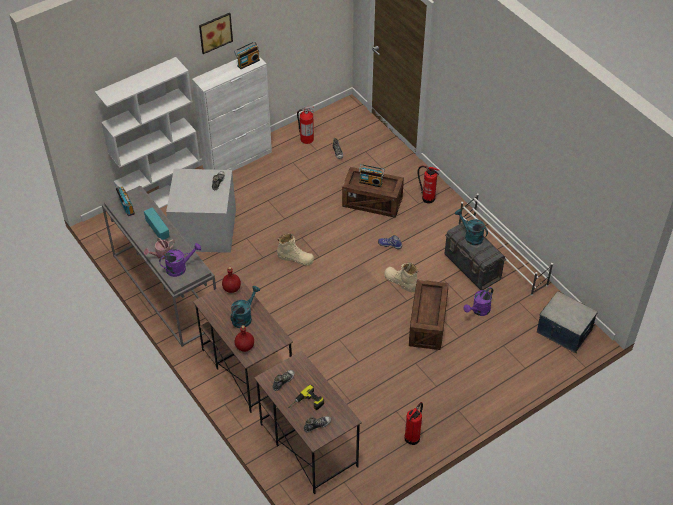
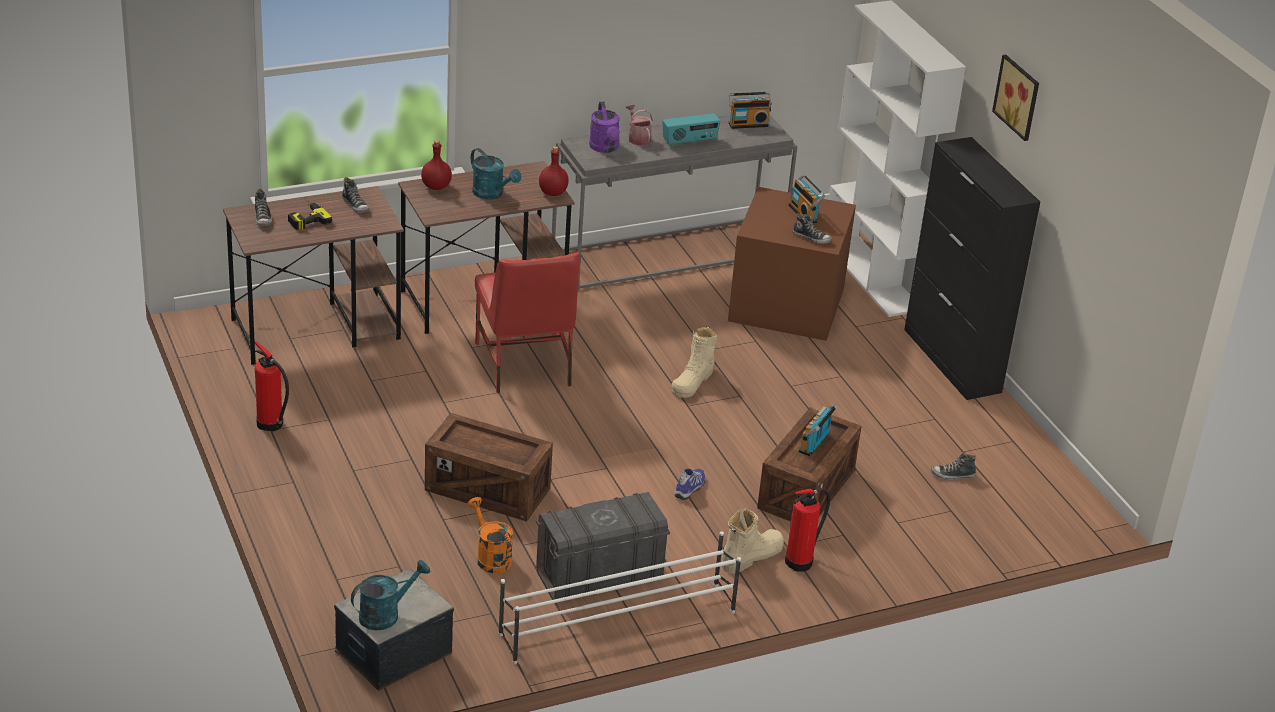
camera: 100 degrees right, 15 degrees down
(203, 230) = (785, 303): grey storage box -> brown storage box
(238, 159) = (952, 361): white cabinet -> black cabinet
(247, 62) = (1007, 190): radio -> radio (804, 213)
(306, 139) = (997, 445): fire extinguisher -> none
(308, 333) = (524, 365): none -> red chair
(400, 281) = (596, 482): beige boot -> beige boot (751, 556)
(471, 236) = (622, 514): turquoise watering can -> turquoise watering can (386, 614)
(479, 311) = (490, 557): purple watering can -> orange watering can

